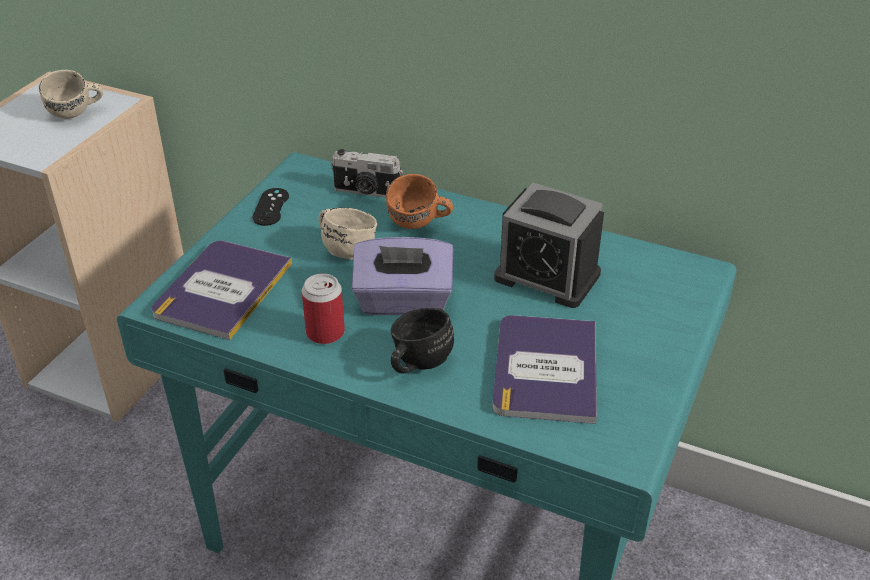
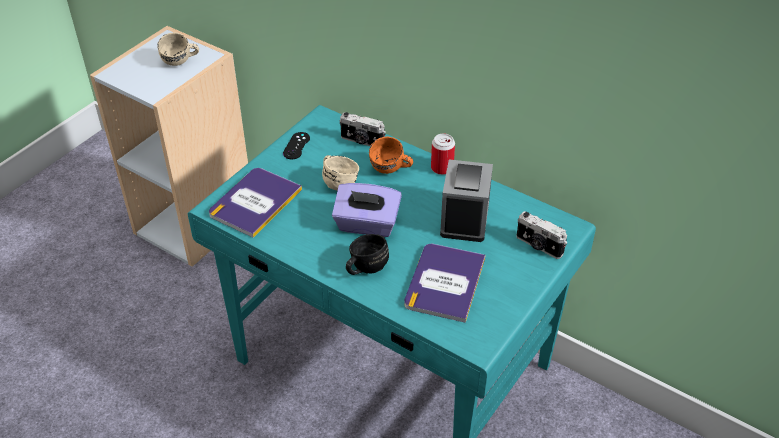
camera: 10 degrees right, 5 degrees up
(325, 333) = (313, 240): can -> can (442, 168)
(547, 276) = (464, 218): alarm clock -> alarm clock turned 120 degrees counterclockwise
(667, 302) = (538, 246): none -> camera

